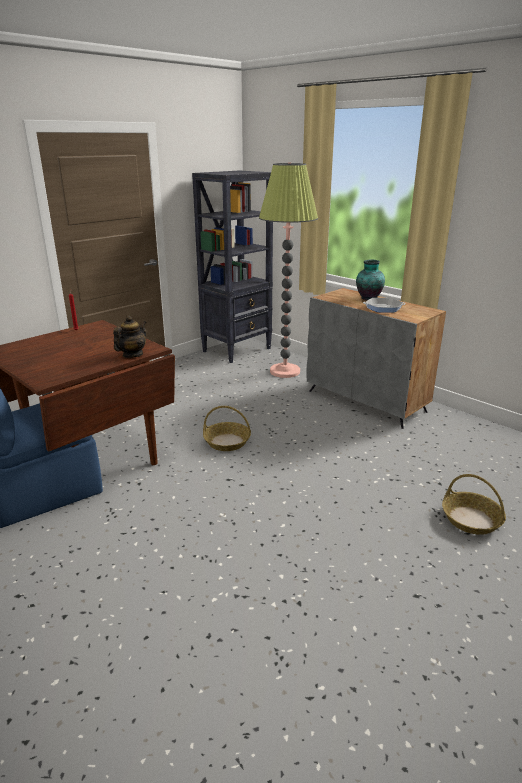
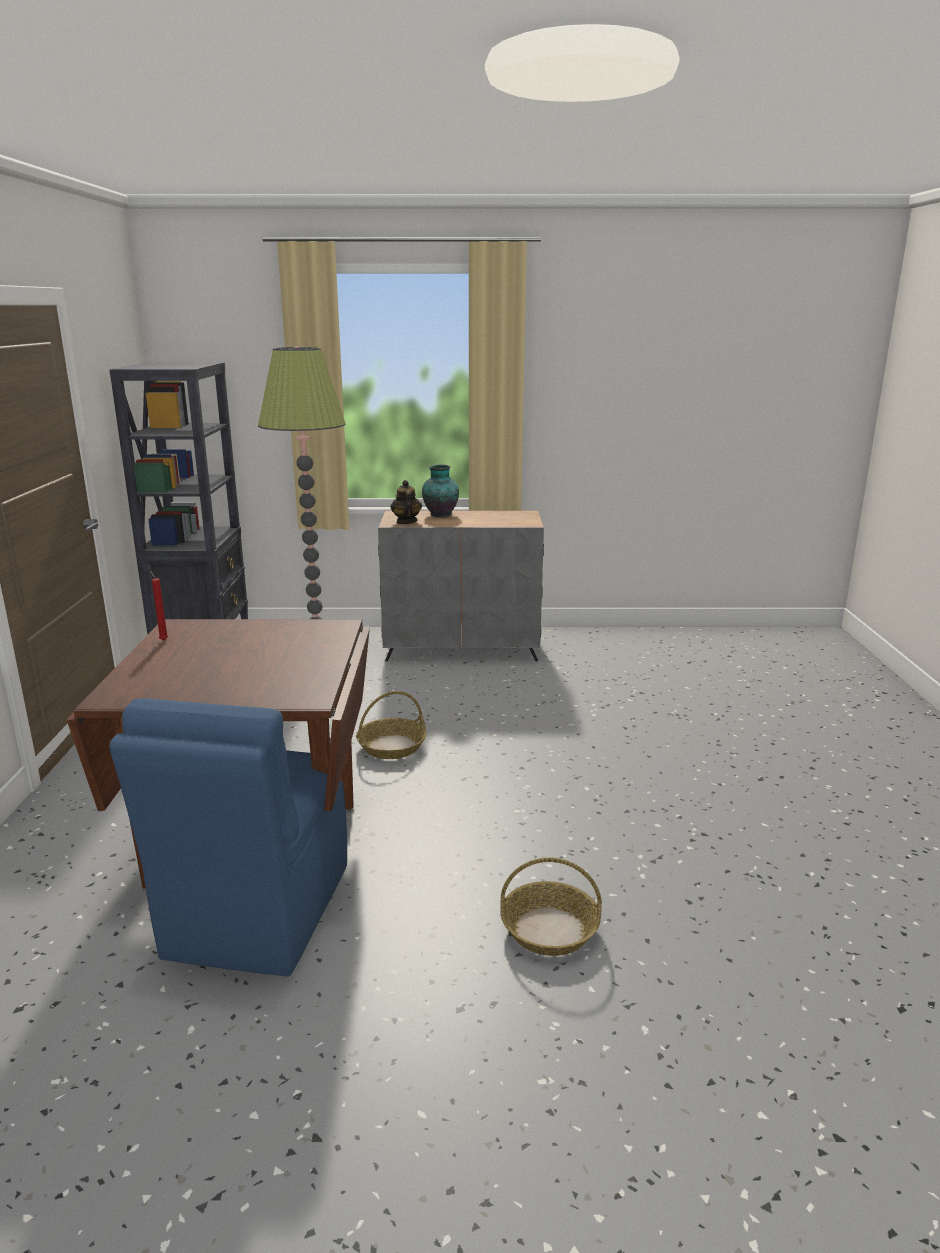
camera: 45 degrees left, 5 degrees down
(132, 355) = (334, 638): teapot -> teapot (406, 522)
(383, 308) = (479, 520): frying pan -> none
(471, 519) = (705, 708): basket -> basket (550, 929)

